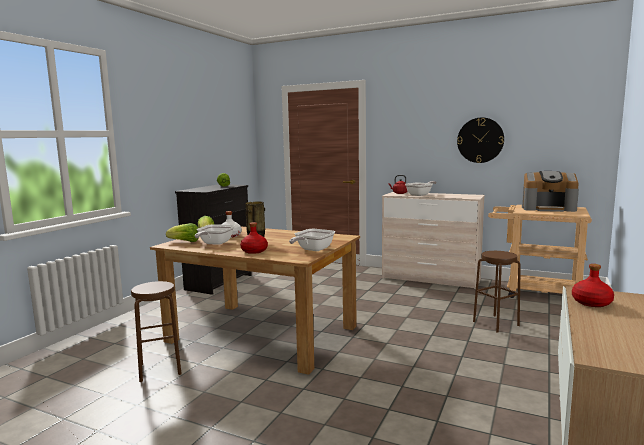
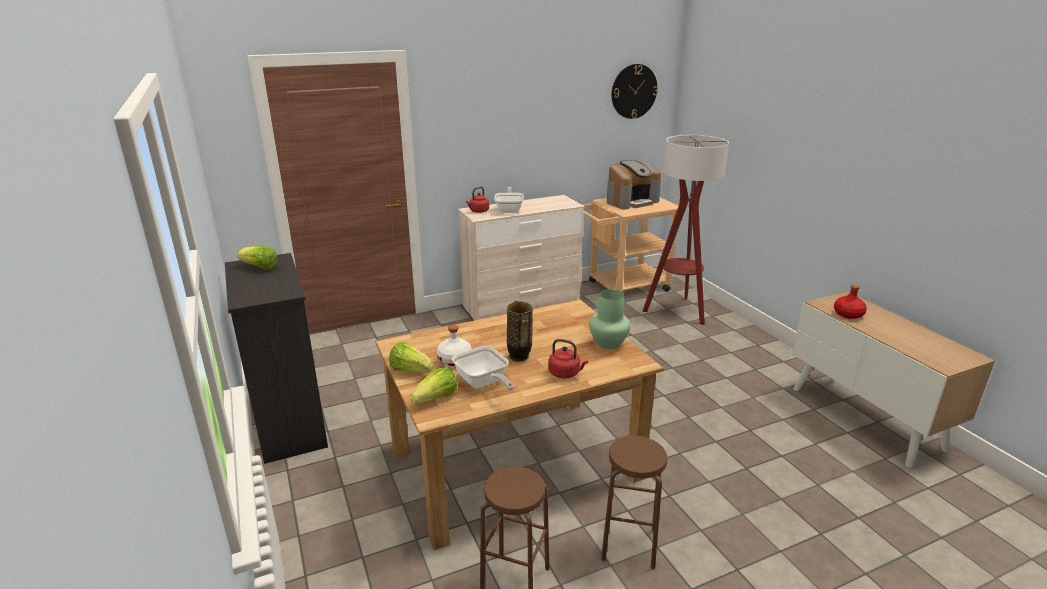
camera: 50 degrees left, 15 degrees up
(254, 251) = (565, 373): red bottle -> red kettle
(312, 250) = (608, 343): frying pan -> green vase
(480, 140) = (556, 131): wall clock -> wall clock (634, 91)
(495, 323) = (657, 338): brown stool -> brown stool (629, 544)
(556, 317) = (677, 310): none -> floor lamp

